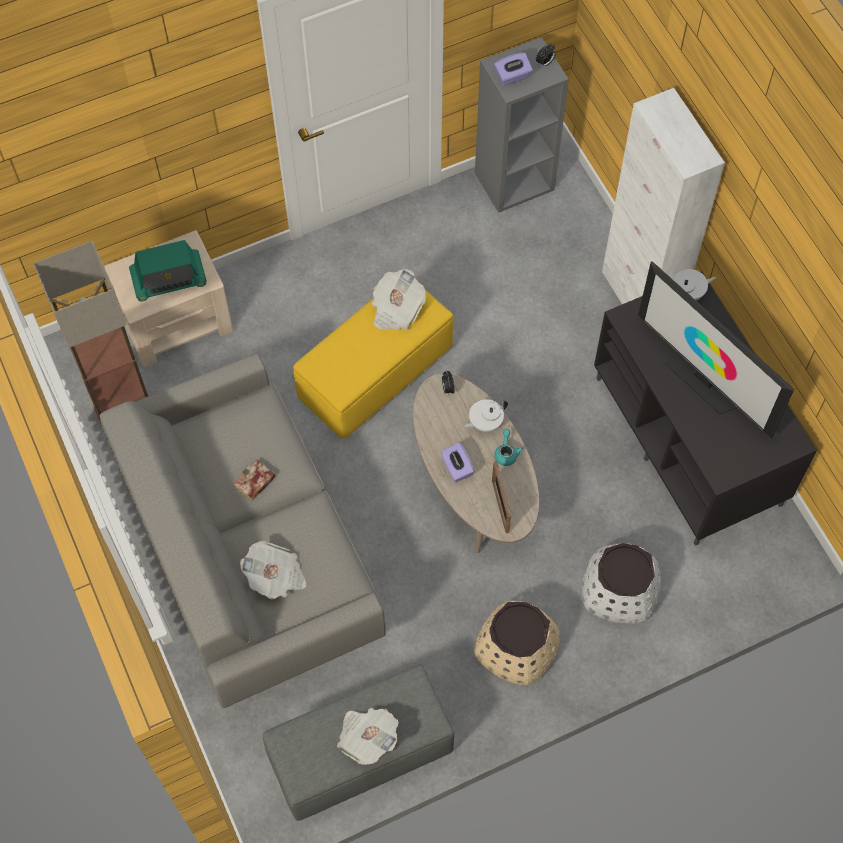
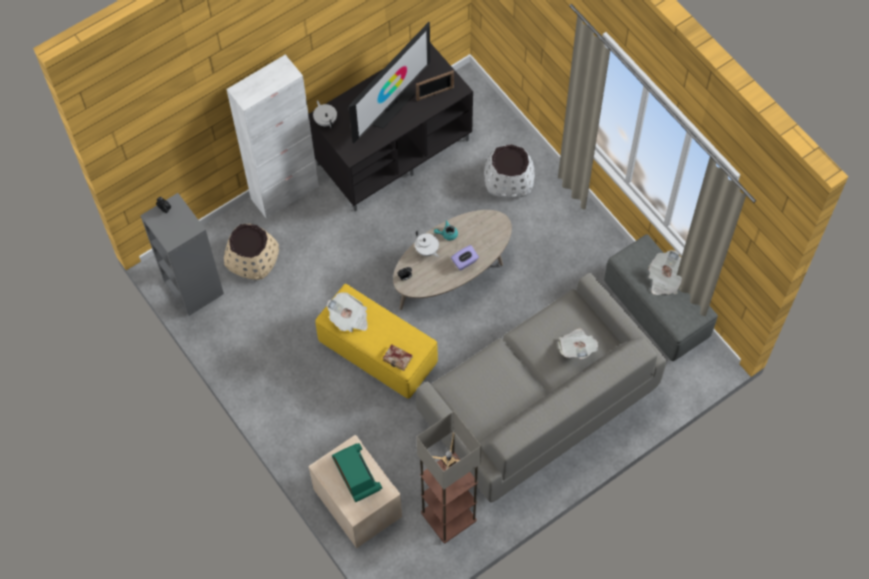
camera: 100 degrees left, 0 degrees up
(254, 484) = (512, 376): book -> book (399, 358)
(500, 506) = (487, 232): picture frame -> picture frame (435, 93)
(512, 76) = (180, 228): purple tissue box -> none
(516, 647) = (562, 232): beige planter -> beige planter (252, 258)

